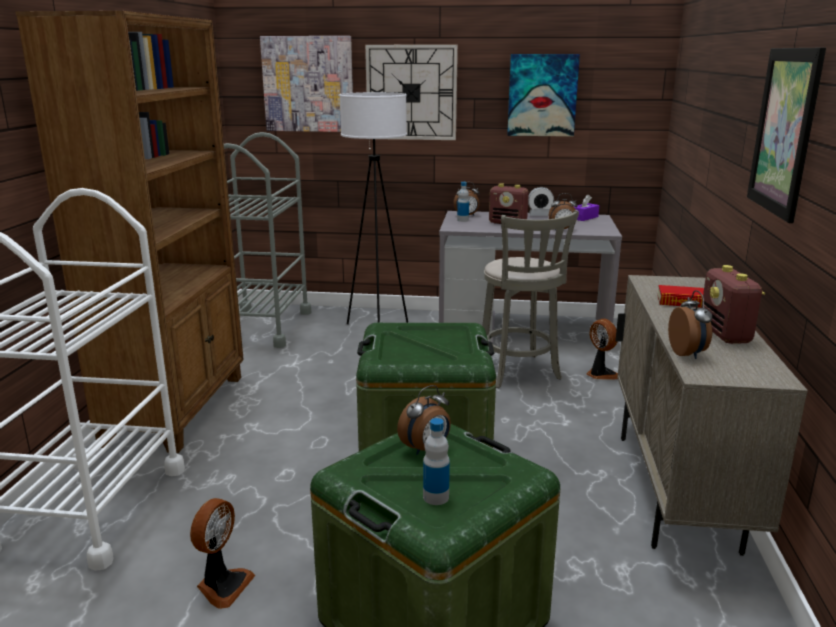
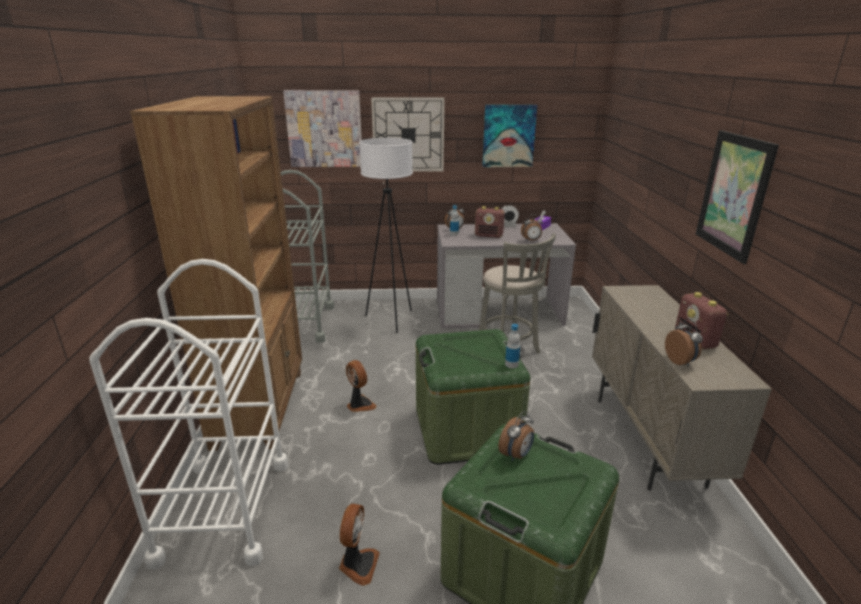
camera: 10 degrees left, 5 degrees up
(436, 497) = (543, 499): bottle -> bottle (511, 364)
(600, 374) = (566, 346): fan -> fan (359, 405)
(681, 302) = (651, 310): book -> none

